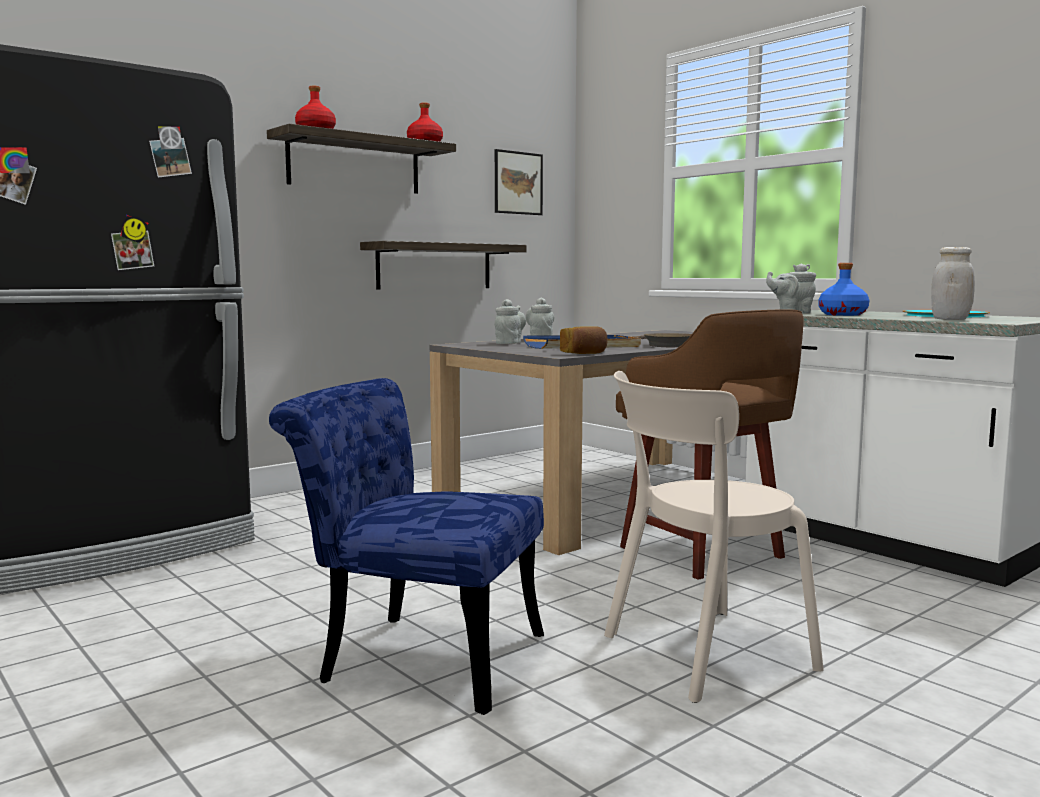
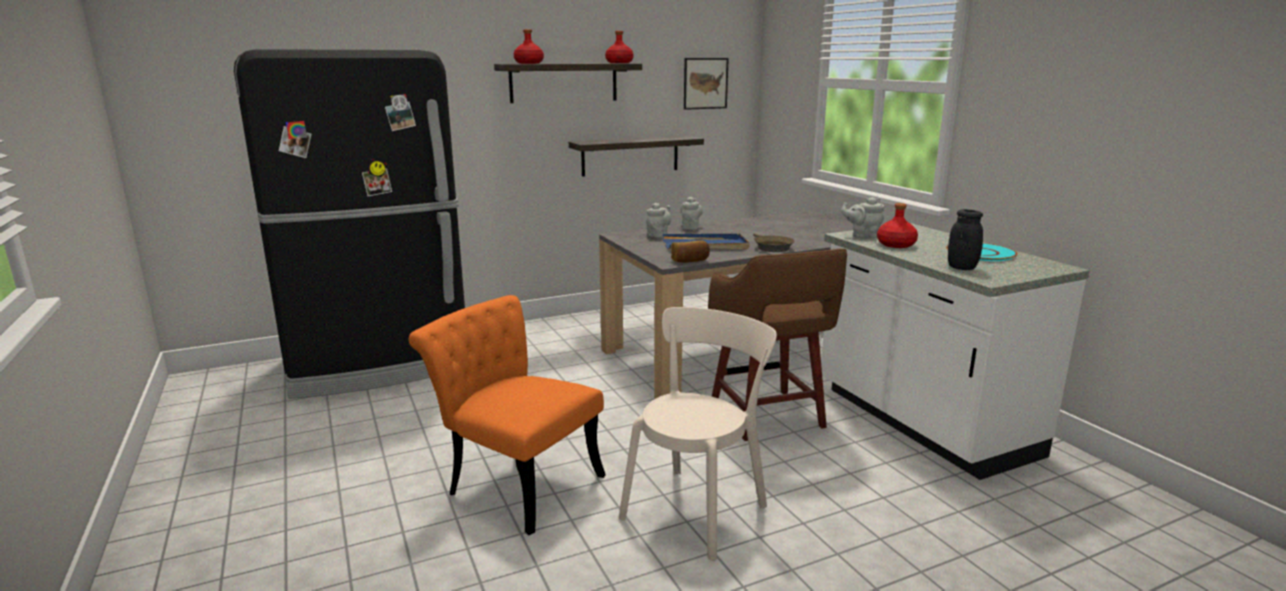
camera: 15 degrees right, 10 degrees up
(416, 657) = (516, 482): blue chair -> orange chair
(700, 654) = (697, 508): beige chair -> beige chair turned 135 degrees clockwise
(842, 314) = (896, 245): blue bottle -> red bottle
(950, 319) = (961, 267): white jar -> black jar

